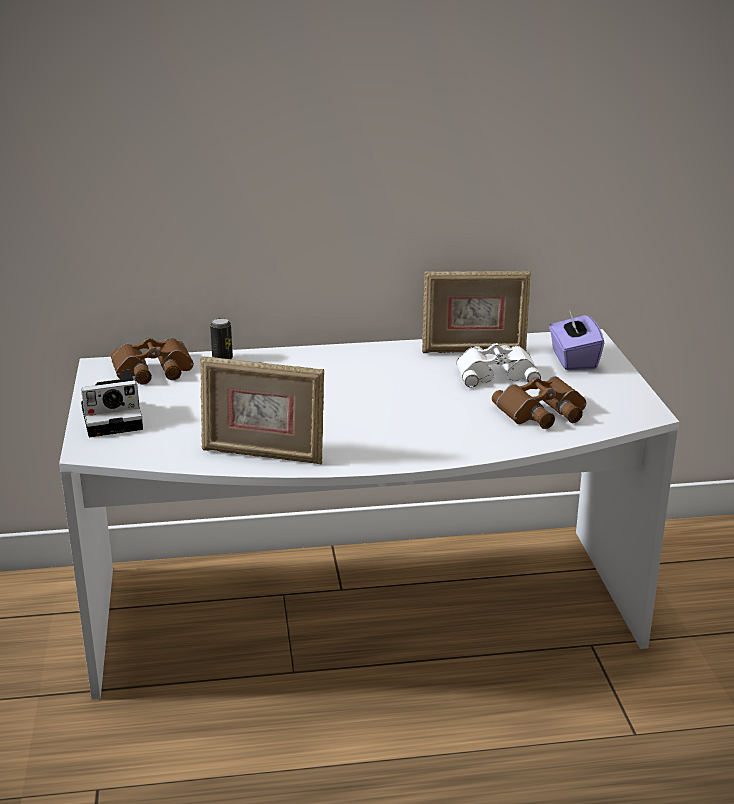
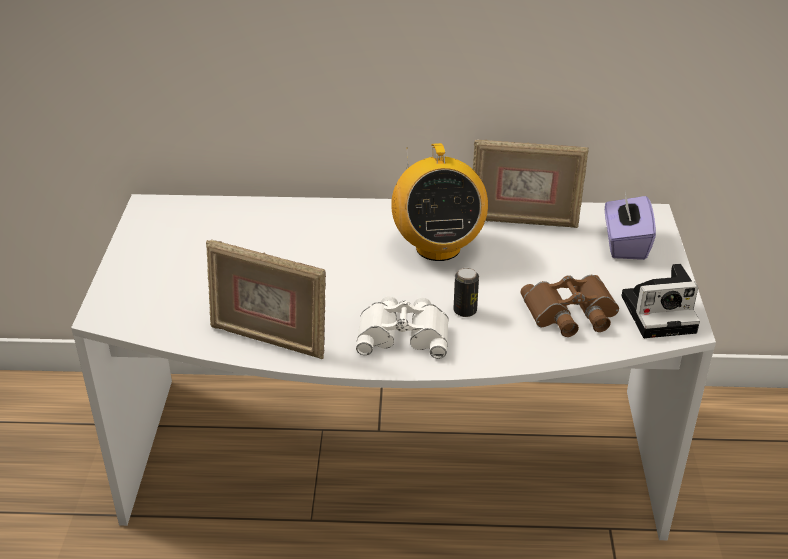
camera: 10 degrees right, 10 degrees up
(115, 418) = (141, 275): camera -> camera (661, 313)
(153, 370) = (196, 216): brown binoculars -> none
(222, 358) = (267, 208): can -> can (465, 311)
(400, 375) = (437, 247): none -> radio
(496, 373) = (538, 254): white binoculars -> white binoculars (404, 333)

